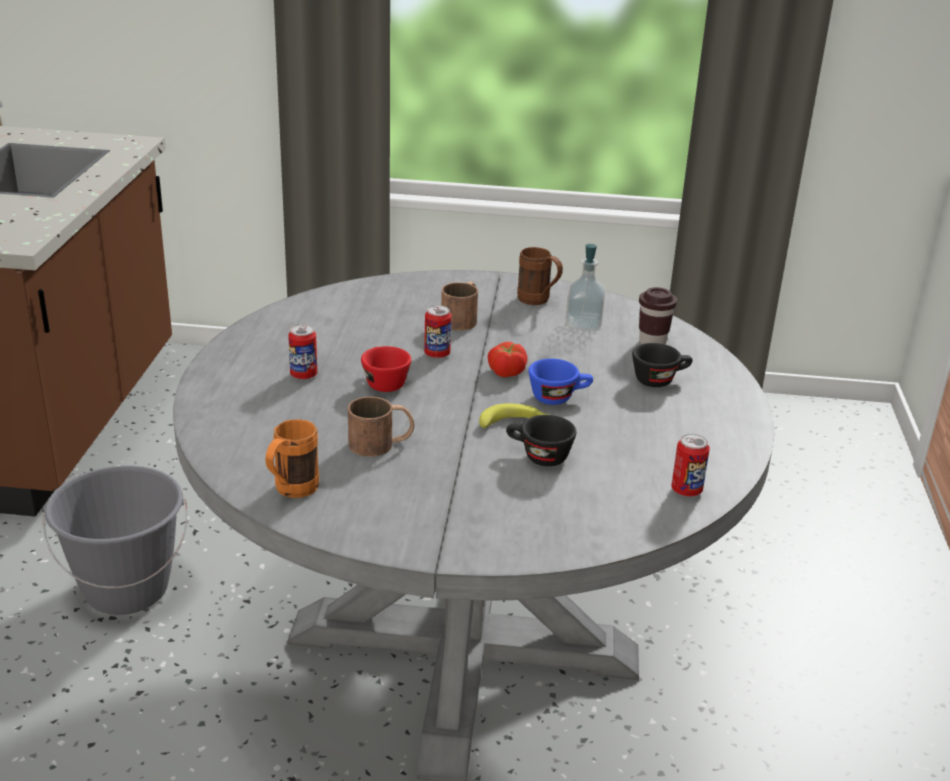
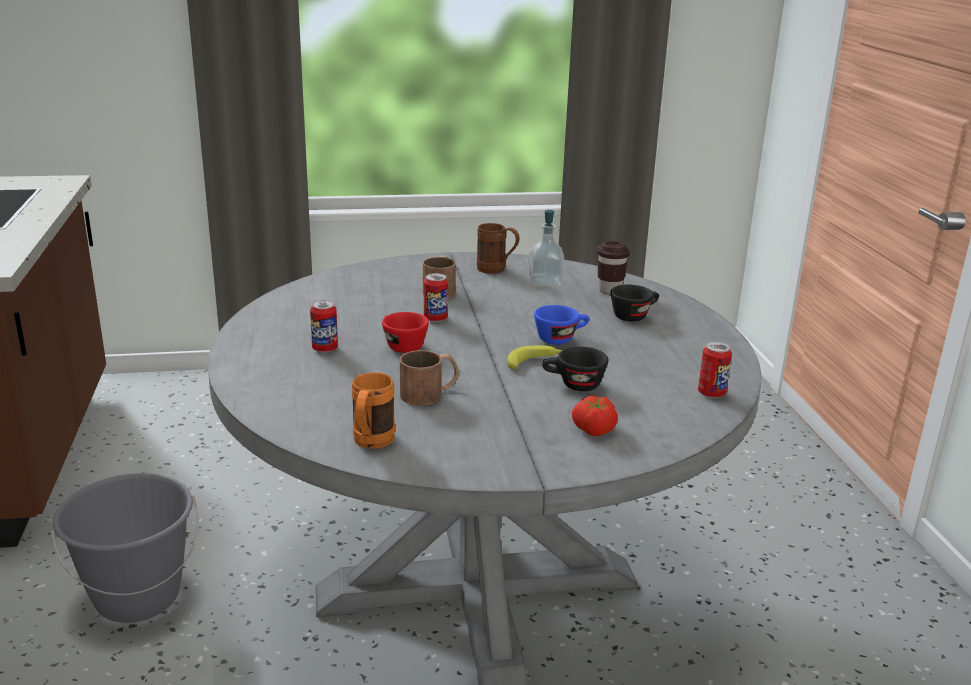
camera: 15 degrees left, 5 degrees down
(506, 372) = (503, 325): tomato -> tomato (593, 429)

